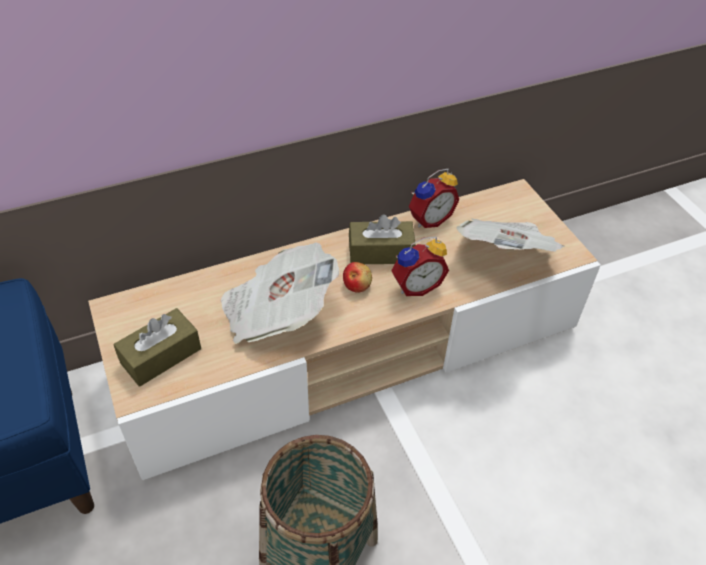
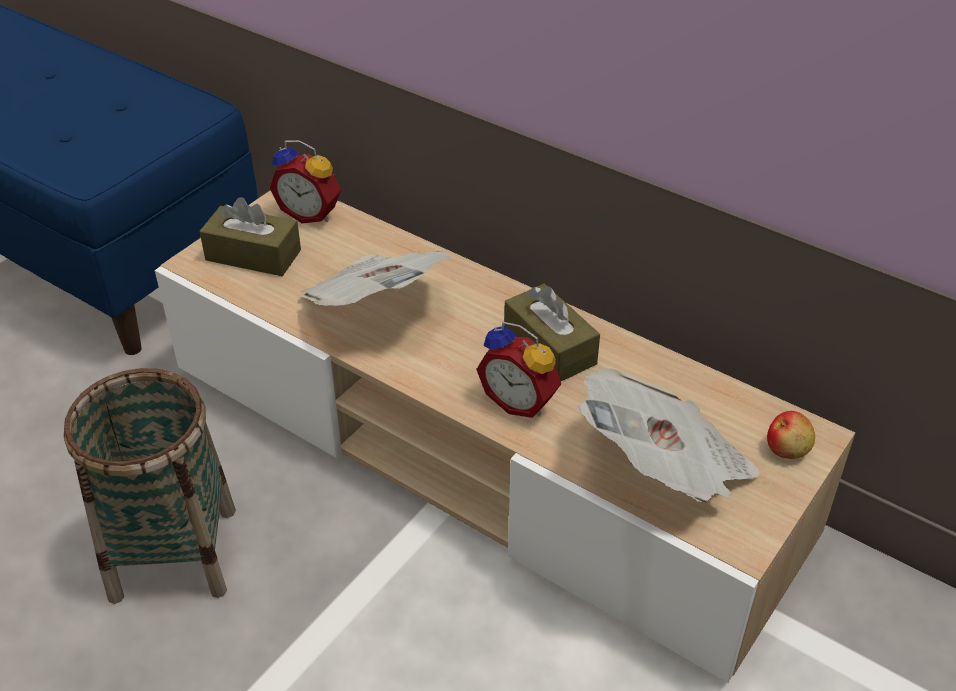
camera: 60 degrees right, 5 degrees down
(357, 285) = (474, 350): apple -> apple (787, 448)
(429, 219) = (657, 366): alarm clock -> alarm clock (311, 213)

